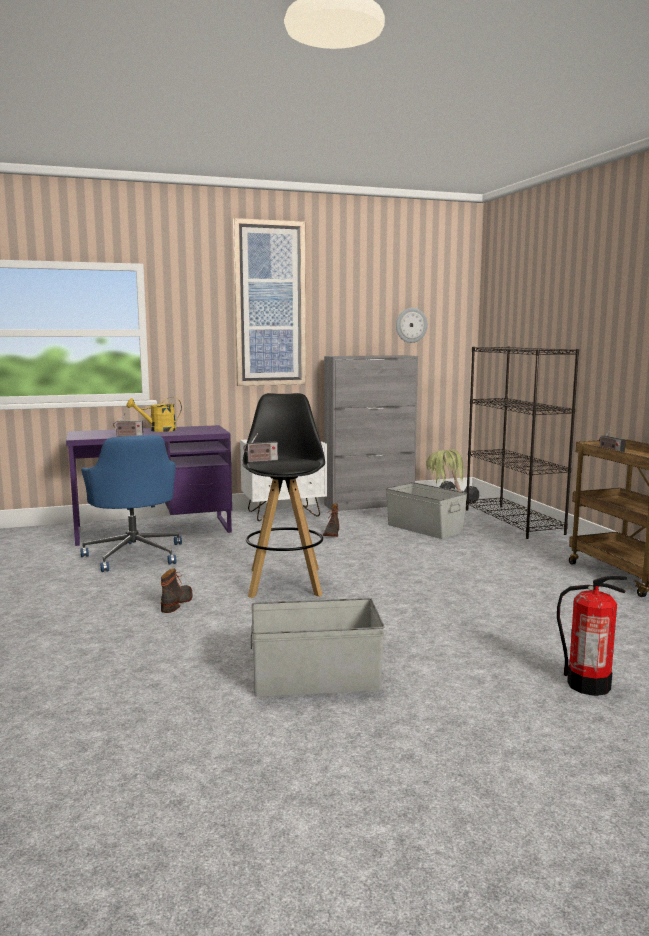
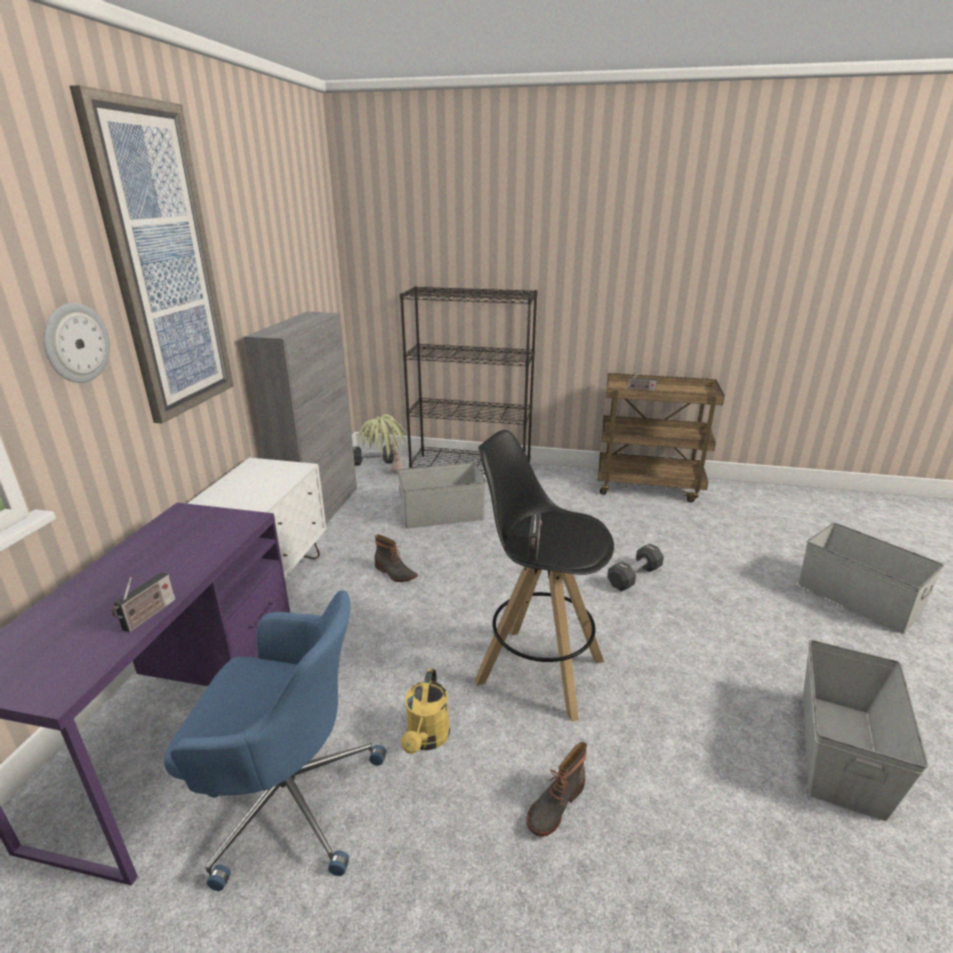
camera: 60 degrees left, 15 degrees up
(158, 430) = (134, 568): yellow watering can -> yellow watering can (427, 739)
(177, 602) = (555, 805): boot -> boot turned 90 degrees counterclockwise
(411, 325) = (298, 269): wall clock -> wall clock (76, 343)
(447, 592) = (634, 577): none -> black dumbbell
(588, 685) = (857, 598): fire extinguisher -> grey storage box

